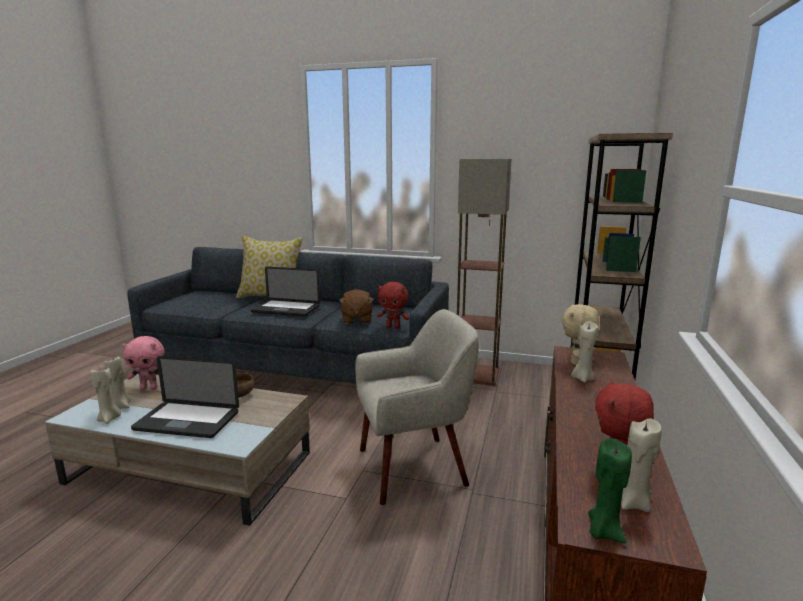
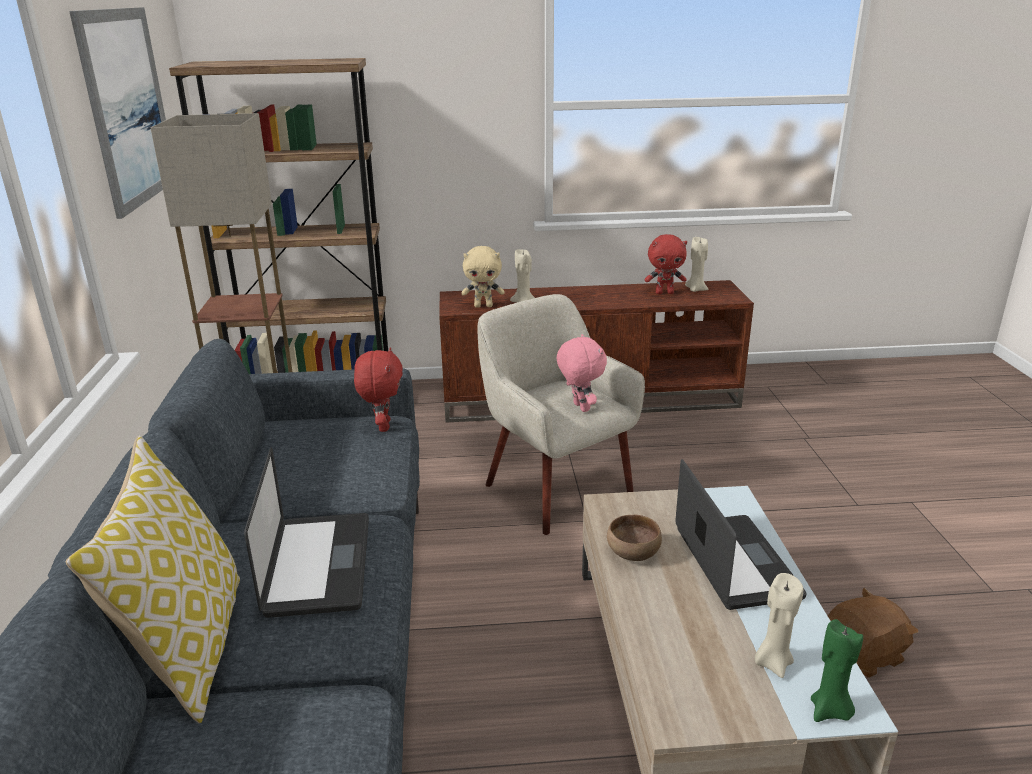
camera: 110 degrees left, 10 degrees up
(109, 419) = (810, 648): beige candle -> none
(149, 388) = (696, 673): pink plush toy -> pink plush toy (579, 407)
(356, 320) = (362, 462): brown plush toy -> brown plush toy (864, 655)
(519, 154) = (128, 107): none -> picture
(603, 532) = (731, 295): green candle -> green candle (830, 711)

